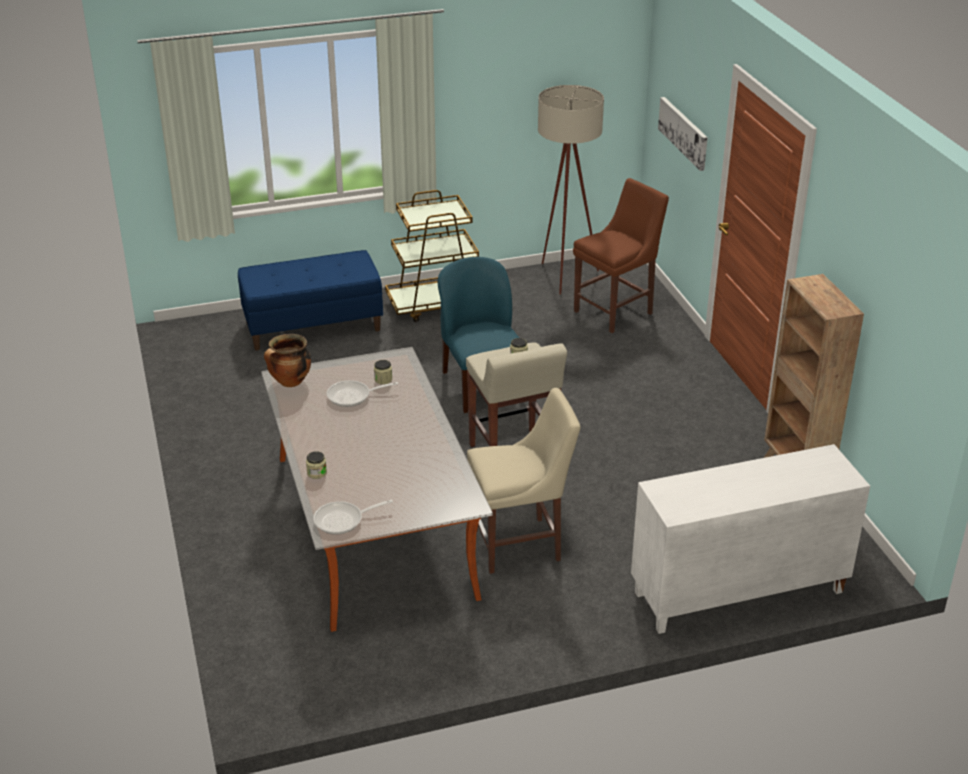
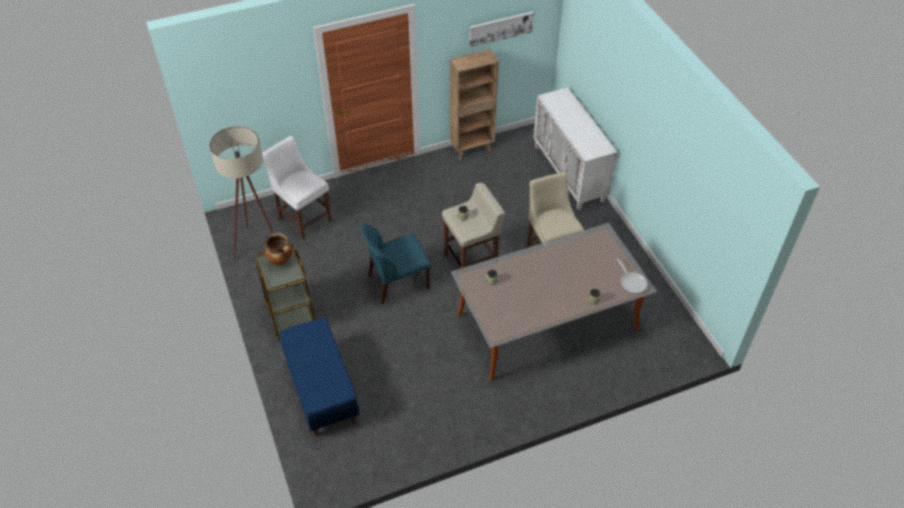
camera: 95 degrees left, 15 degrees up
(290, 382) = (502, 328): cooking pot -> cooking pot (281, 261)
(353, 396) = (512, 293): frying pan -> none
(616, 311) = (303, 218): brown chair -> white chair
(684, 132) = (262, 102): picture -> picture (500, 28)

